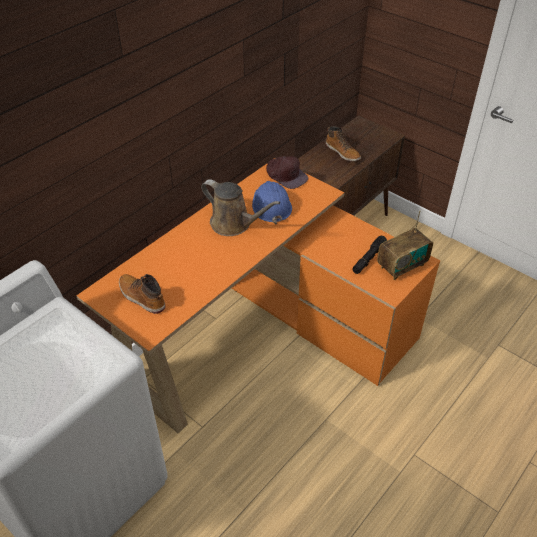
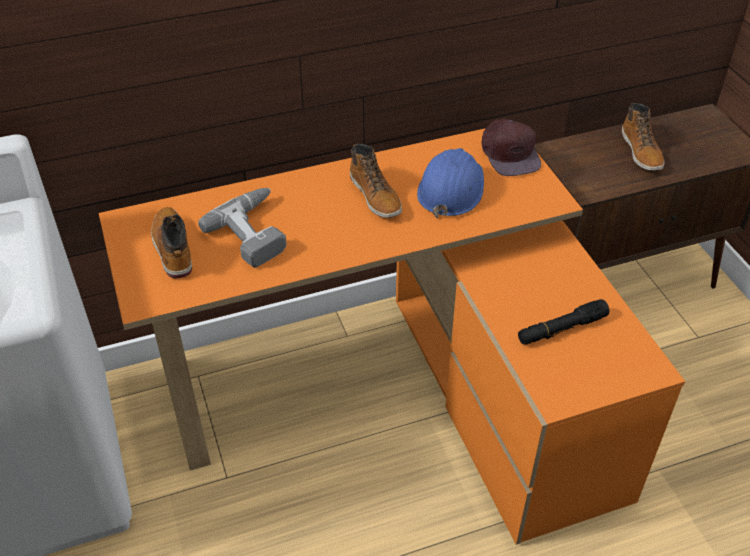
camera: 30 degrees right, 0 degrees up
(183, 269) = (256, 232): none -> power drill
(234, 224) = (376, 196): brown watering can -> boot
(401, 266) = (609, 363): radio -> none

